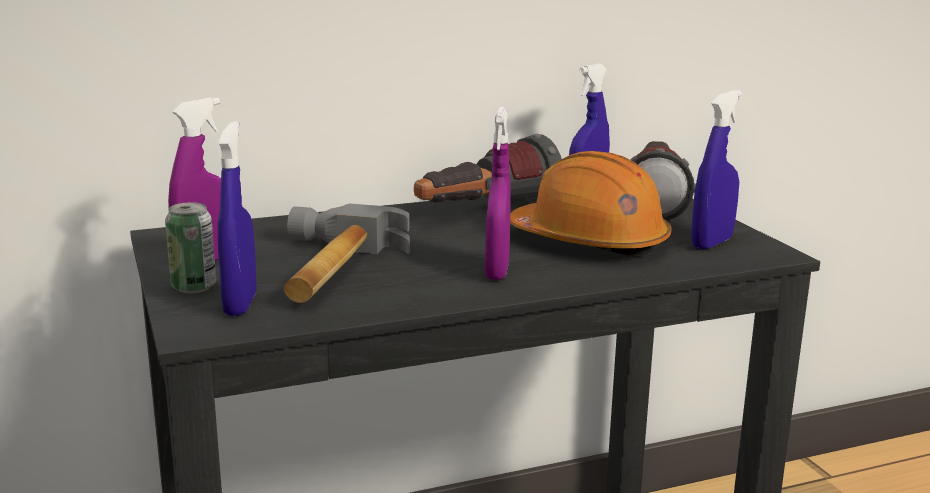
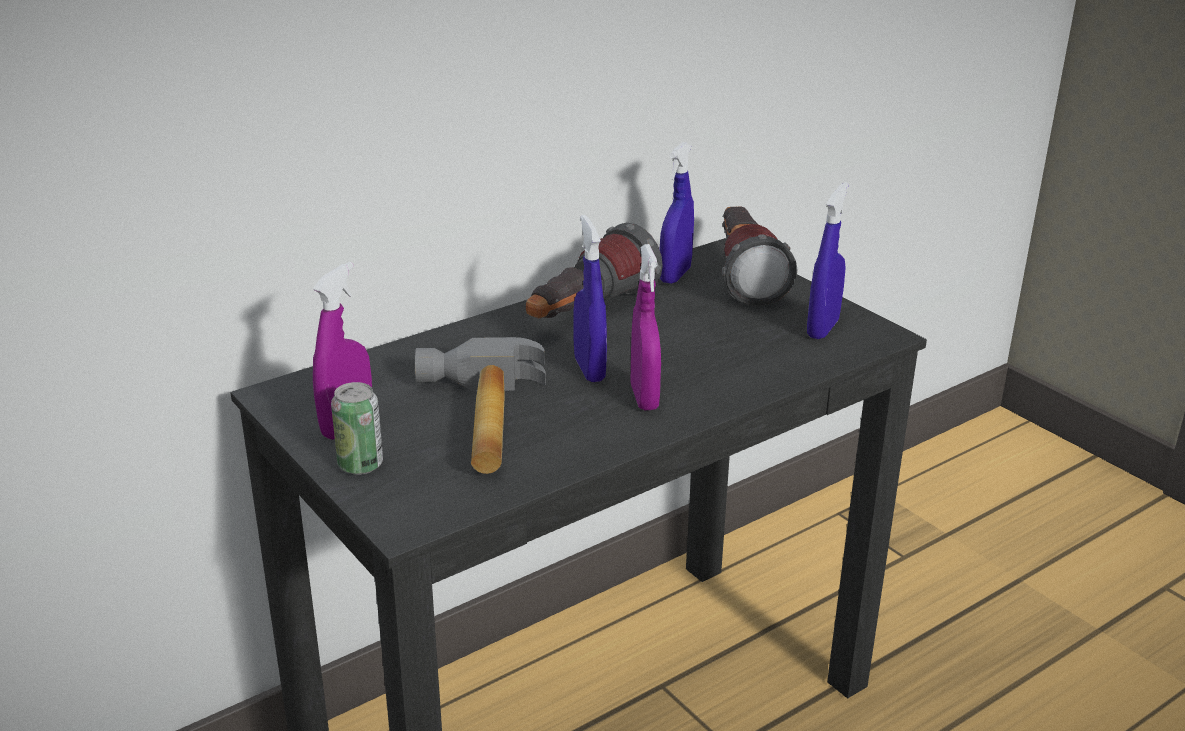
camera: 15 degrees left, 10 degrees up
(240, 304) = (424, 481): blue spray bottle -> blue spray bottle (589, 369)
(590, 242) = (710, 343): orange hard hat -> none

